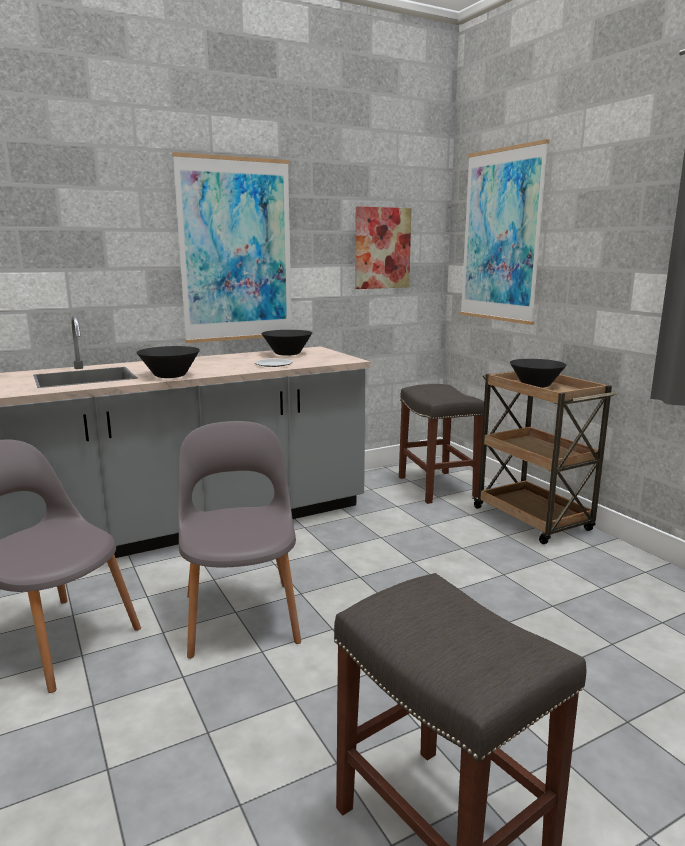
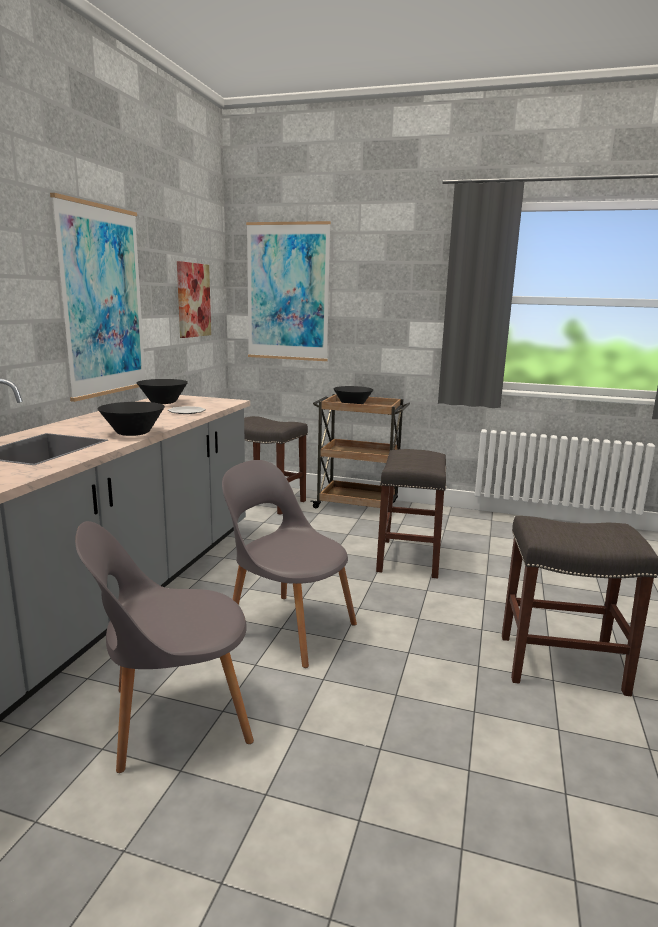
camera: 45 degrees left, 0 degrees up
(486, 601) = (408, 557): none -> grey stool

